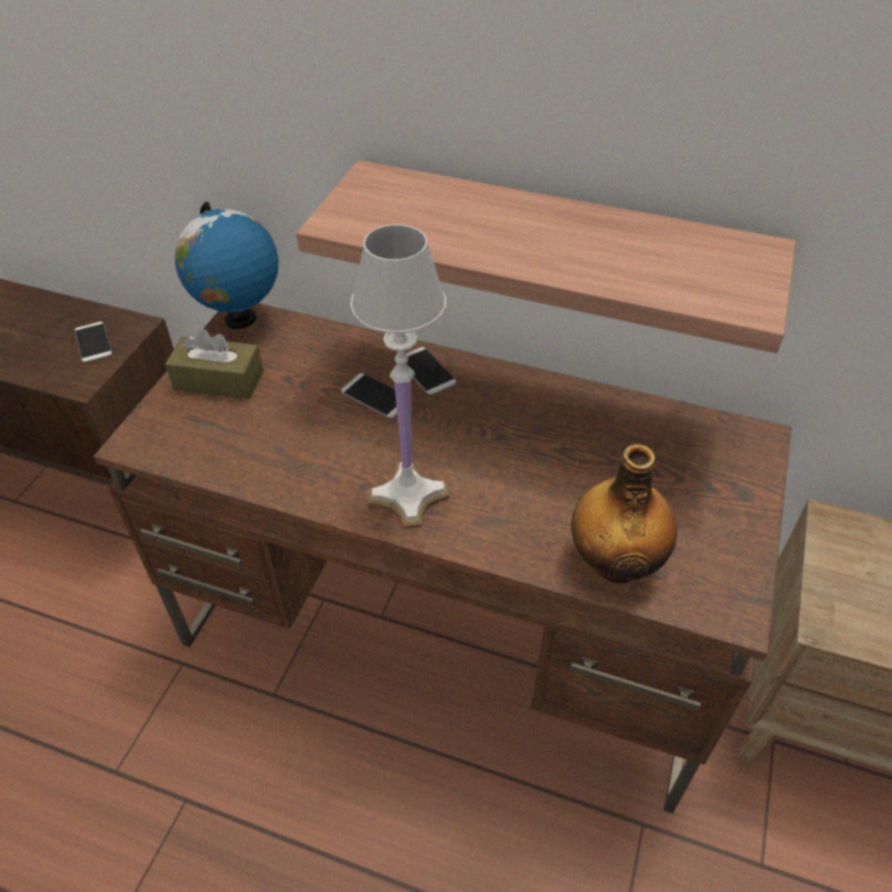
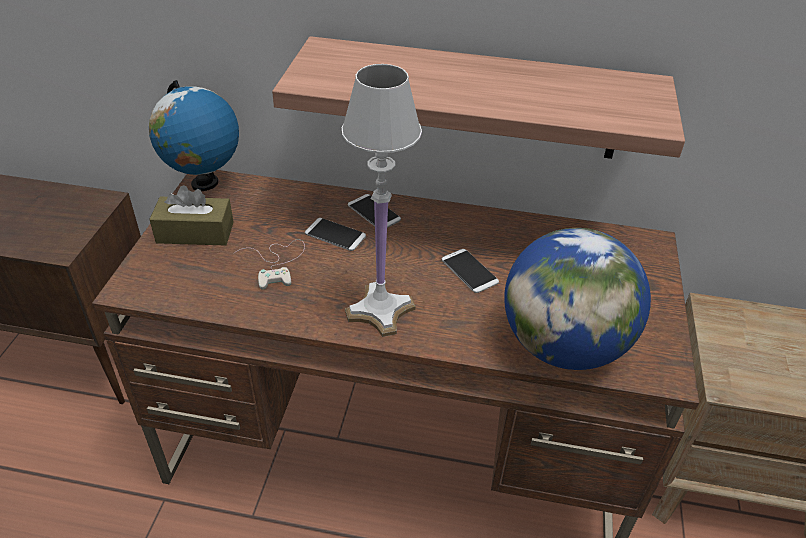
camera: 10 degrees left, 5 degrees down
(93, 342) = (66, 216): phone -> phone (469, 271)
(303, 426) = (277, 263): none -> white game controller
(615, 562) = (563, 345): bottle -> globe

